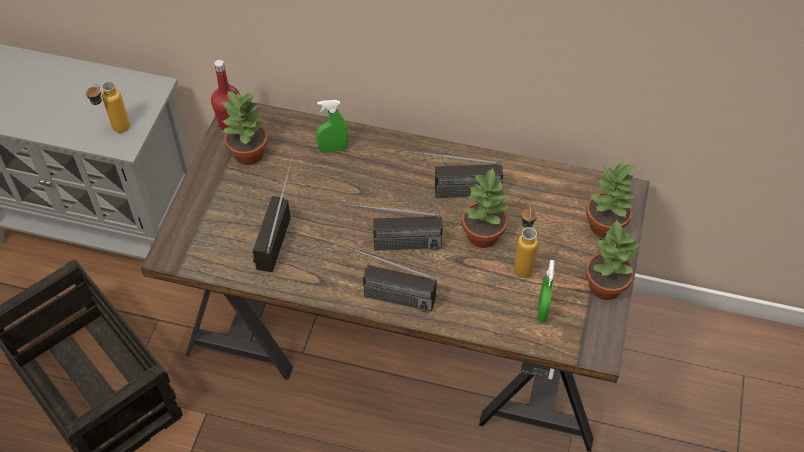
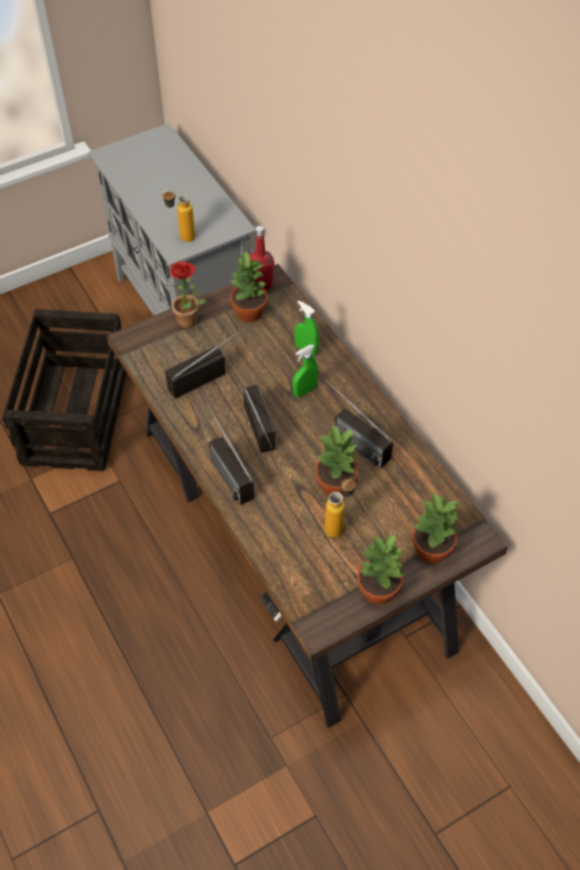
camera: 45 degrees right, 0 degrees up
(207, 199) = (191, 322): none -> potted plant
(389, 245) = (266, 440): radio -> radio turned 150 degrees counterclockwise
(542, 310) = (313, 567): green spray bottle -> green spray bottle (305, 391)

